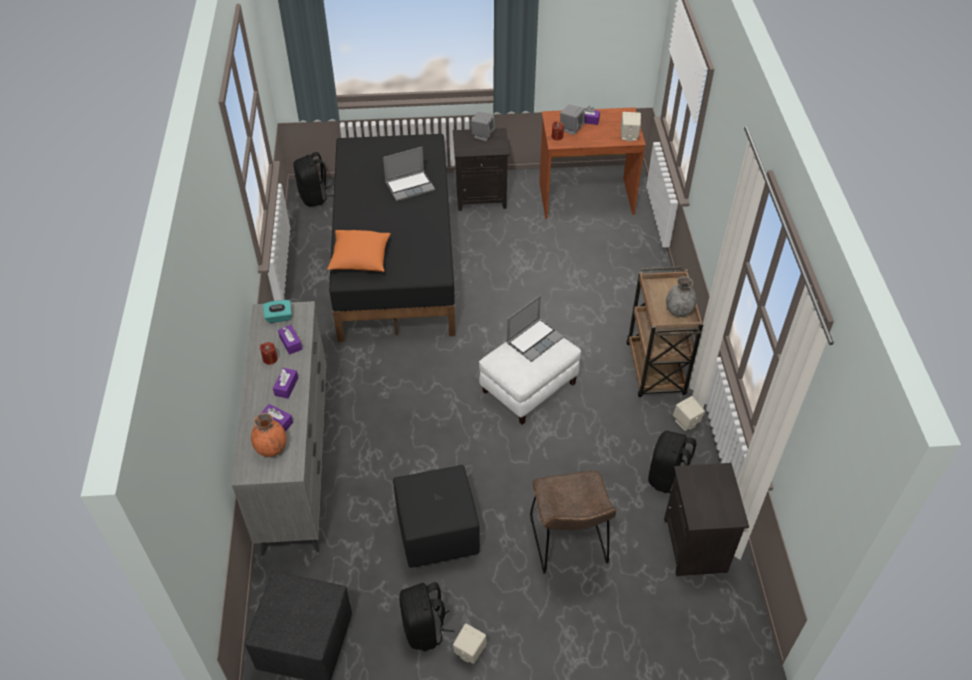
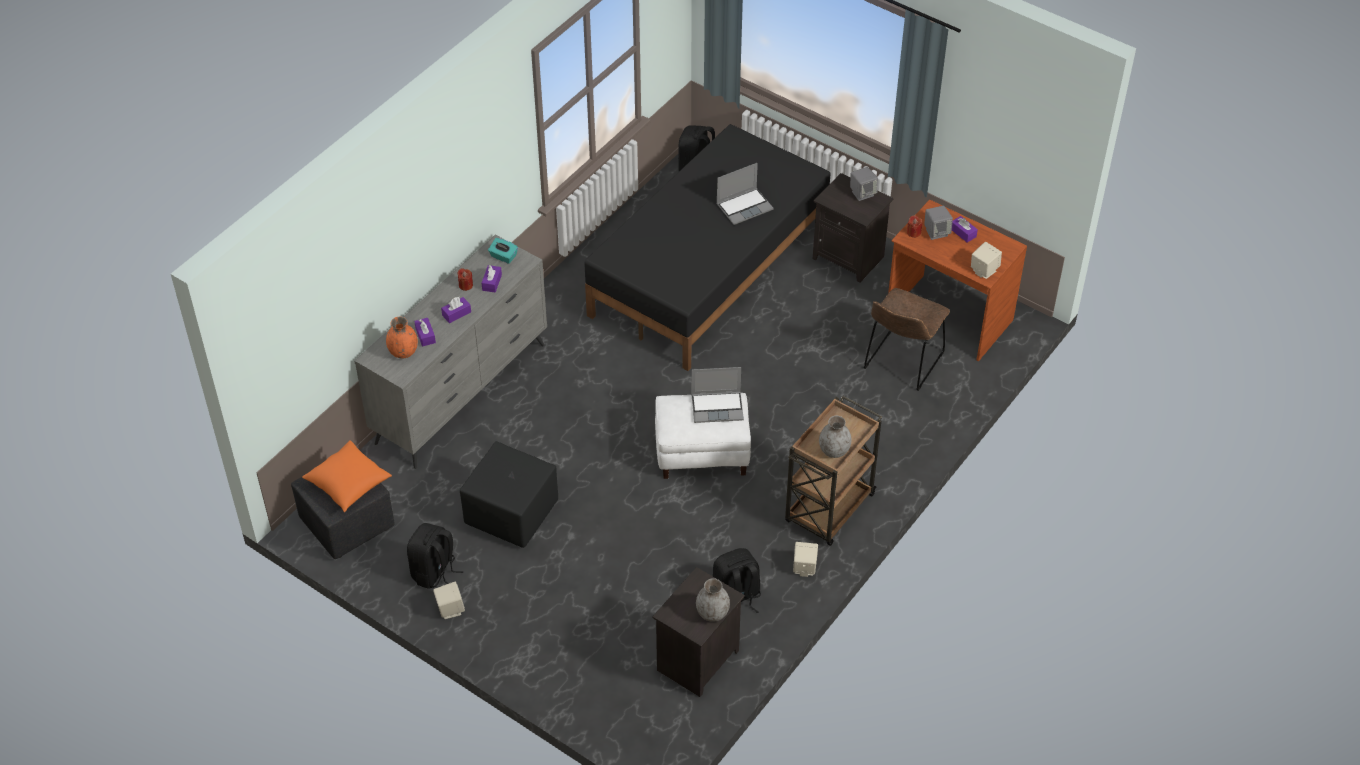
camera: 40 degrees right, 0 degrees up
(360, 260) = (633, 249): orange pillow -> orange pillow (348, 484)
(410, 186) = (744, 206): laptop -> laptop turned 45 degrees counterclockwise
(569, 544) = (600, 591): brown chair -> brown chair (902, 363)
(727, 494) = (712, 613): none -> grey vase

